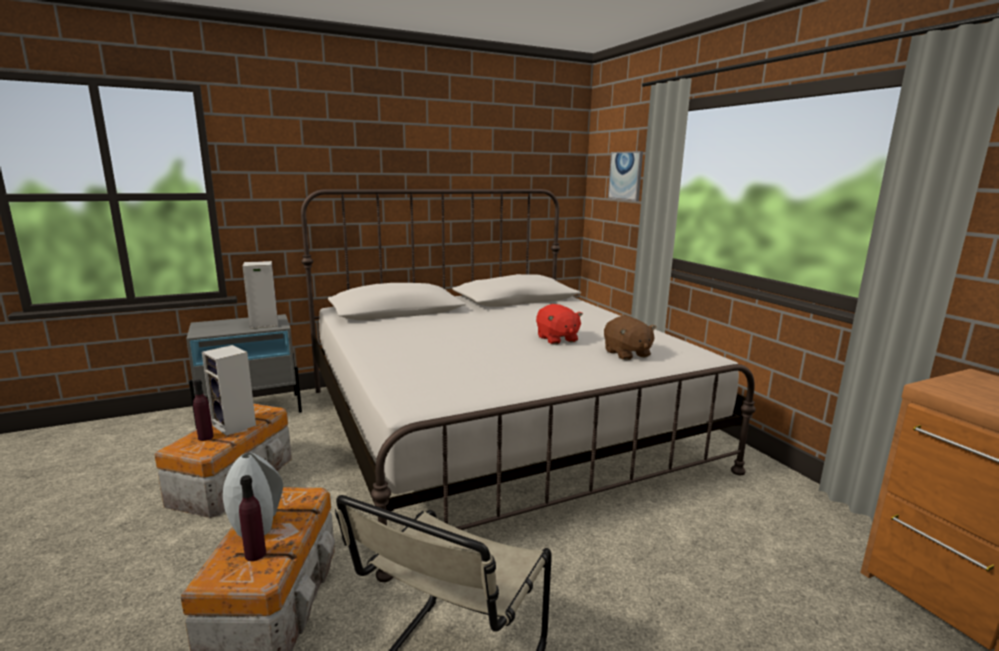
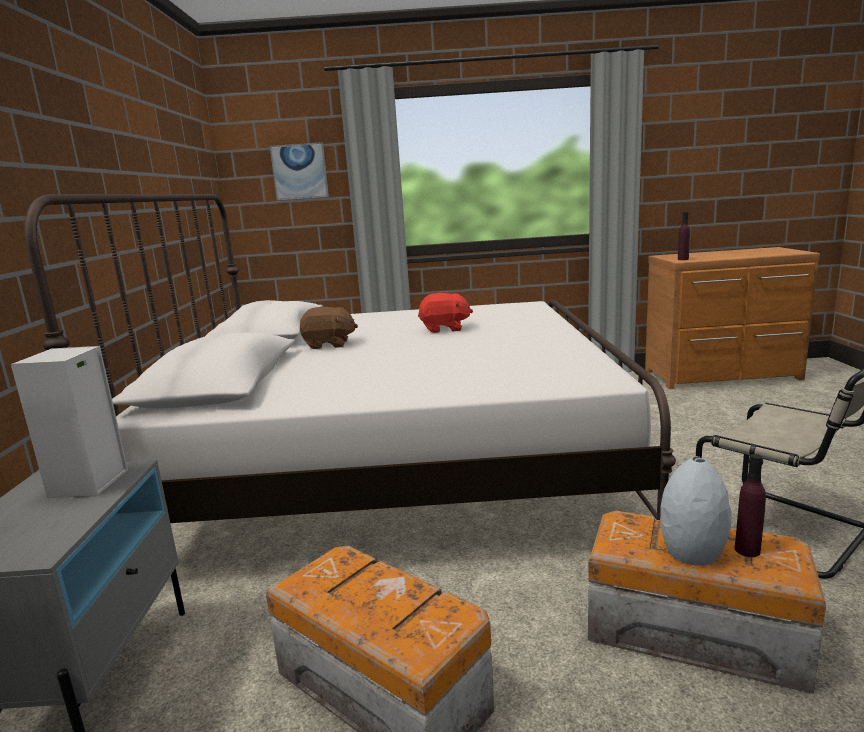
camera: 65 degrees left, 0 degrees up
(205, 437) = (403, 620): purple bottle -> purple bottle (683, 259)
(235, 425) = (375, 589): speaker -> none
(627, 354) = (507, 316): brown plush toy -> brown plush toy (329, 345)

